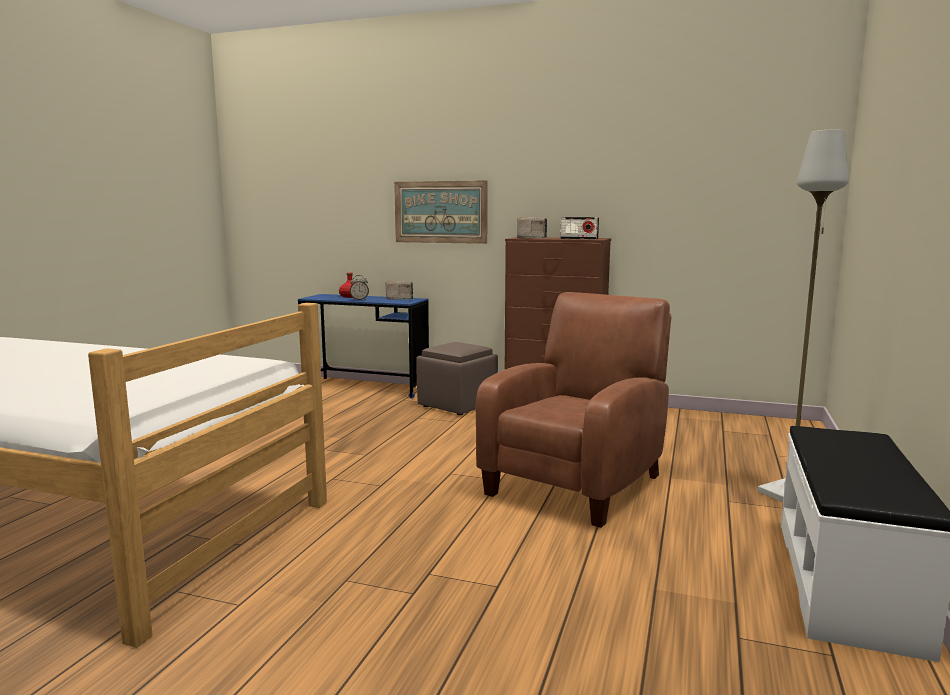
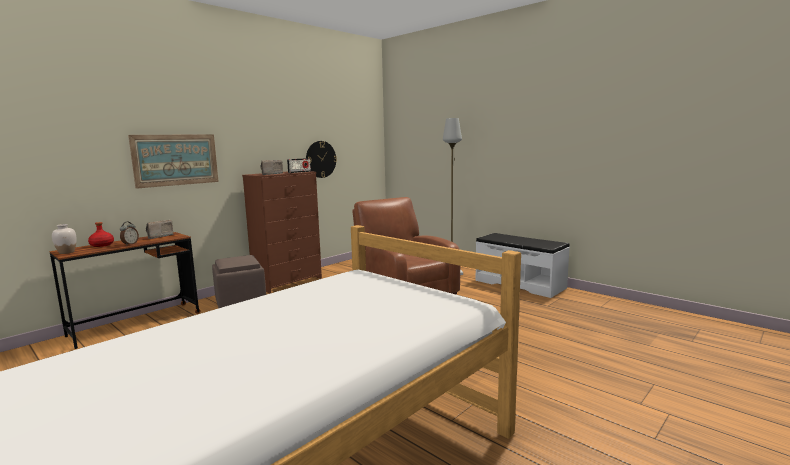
camera: 65 degrees left, 0 degrees up
(317, 296) = (66, 252): none -> white vase
(366, 387) = (136, 324): blue desk -> brown desk
(666, 222) = (321, 159): none -> wall clock

